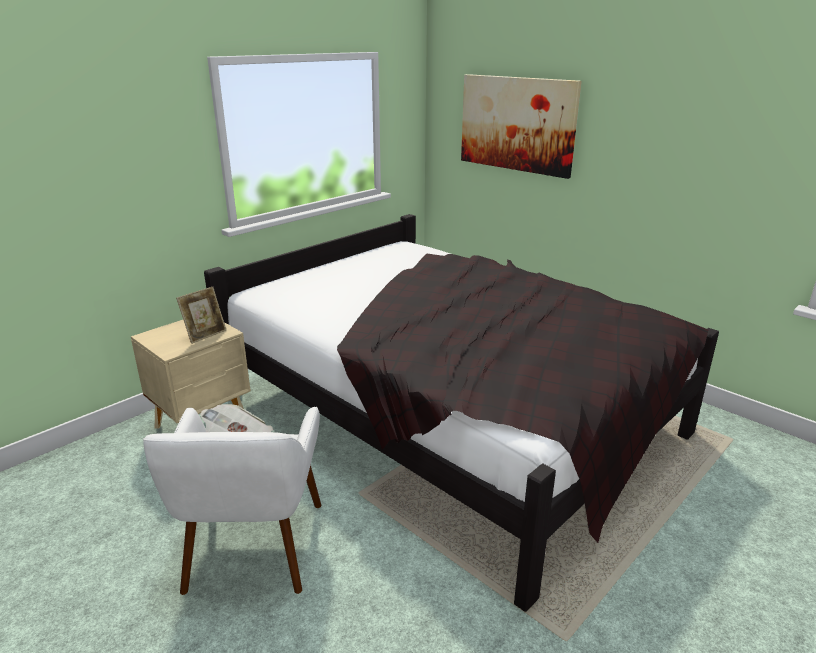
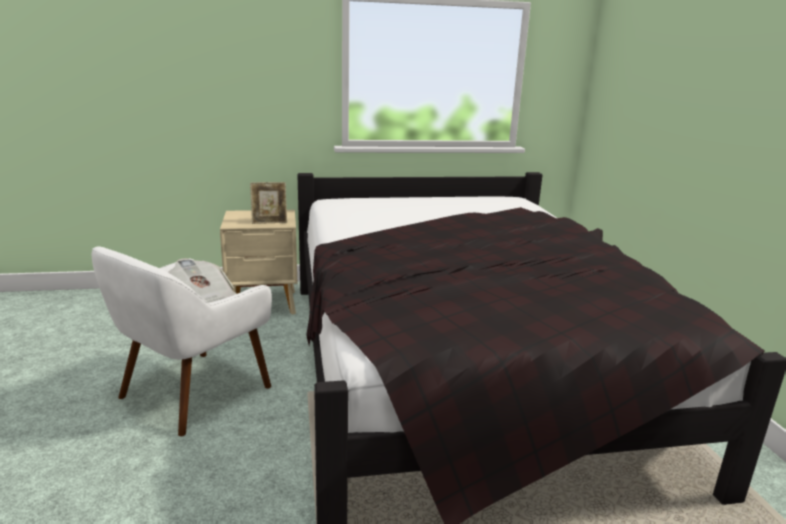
camera: 35 degrees right, 5 degrees down
(517, 124) = (658, 81): picture -> none

